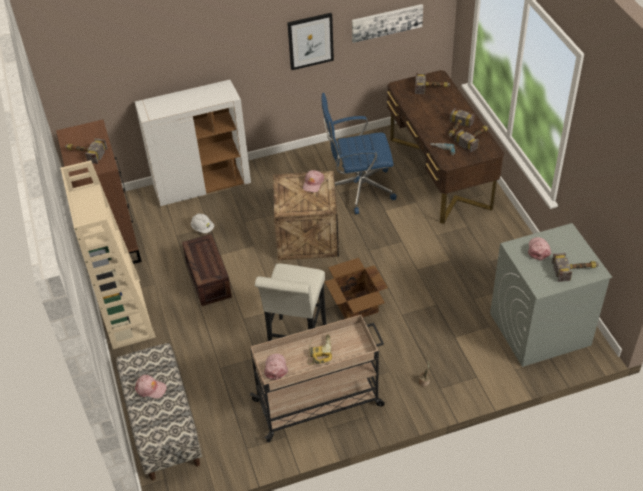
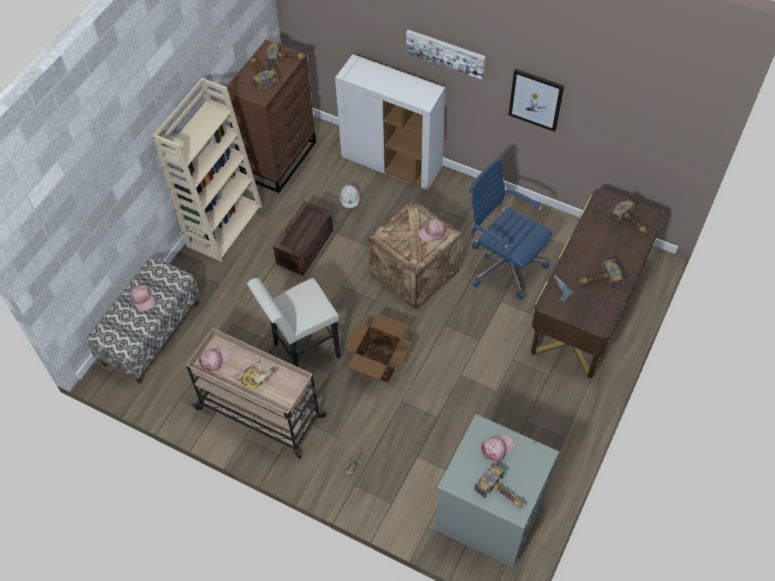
camera: 45 degrees right, 10 degrees up
(386, 22) = (624, 129): picture -> picture (446, 53)
(475, 139) = (601, 302): hammer -> hammer (287, 59)

